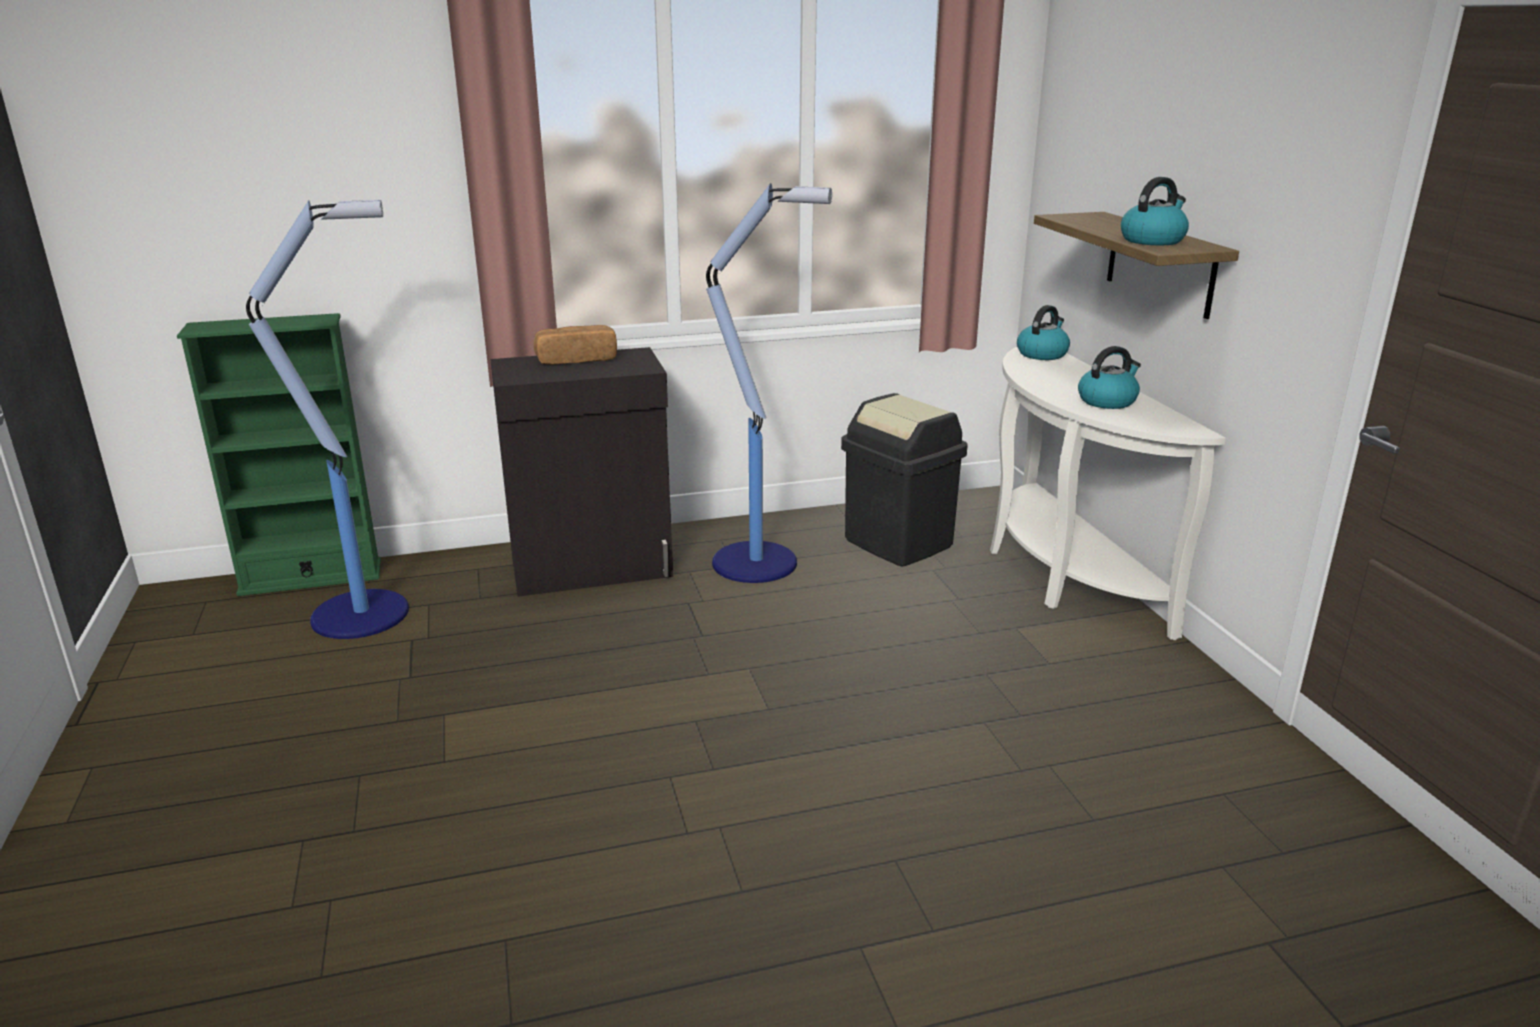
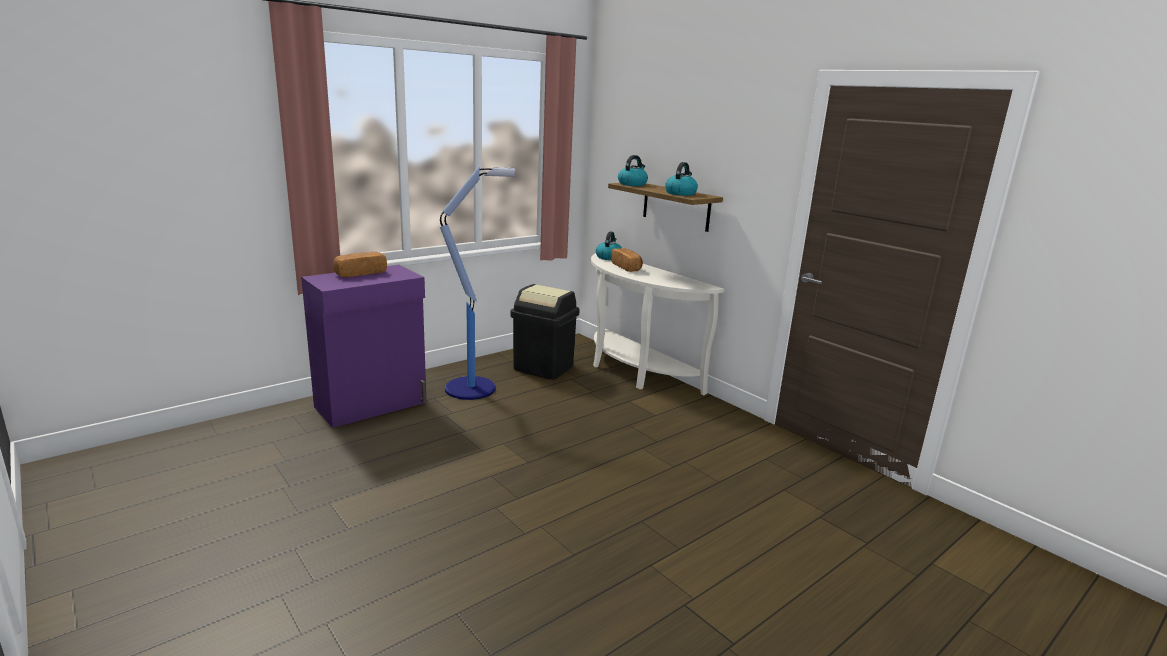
camera: 25 degrees left, 5 degrees down
(311, 577) = (169, 438): green bookcase -> none
(364, 614) = (228, 454): floor lamp -> none
(593, 569) = (372, 405): black cabinet -> purple cabinet
(1058, 377) = (626, 267): none -> bread
(1107, 401) = (659, 276): kettle -> kettle (632, 184)

